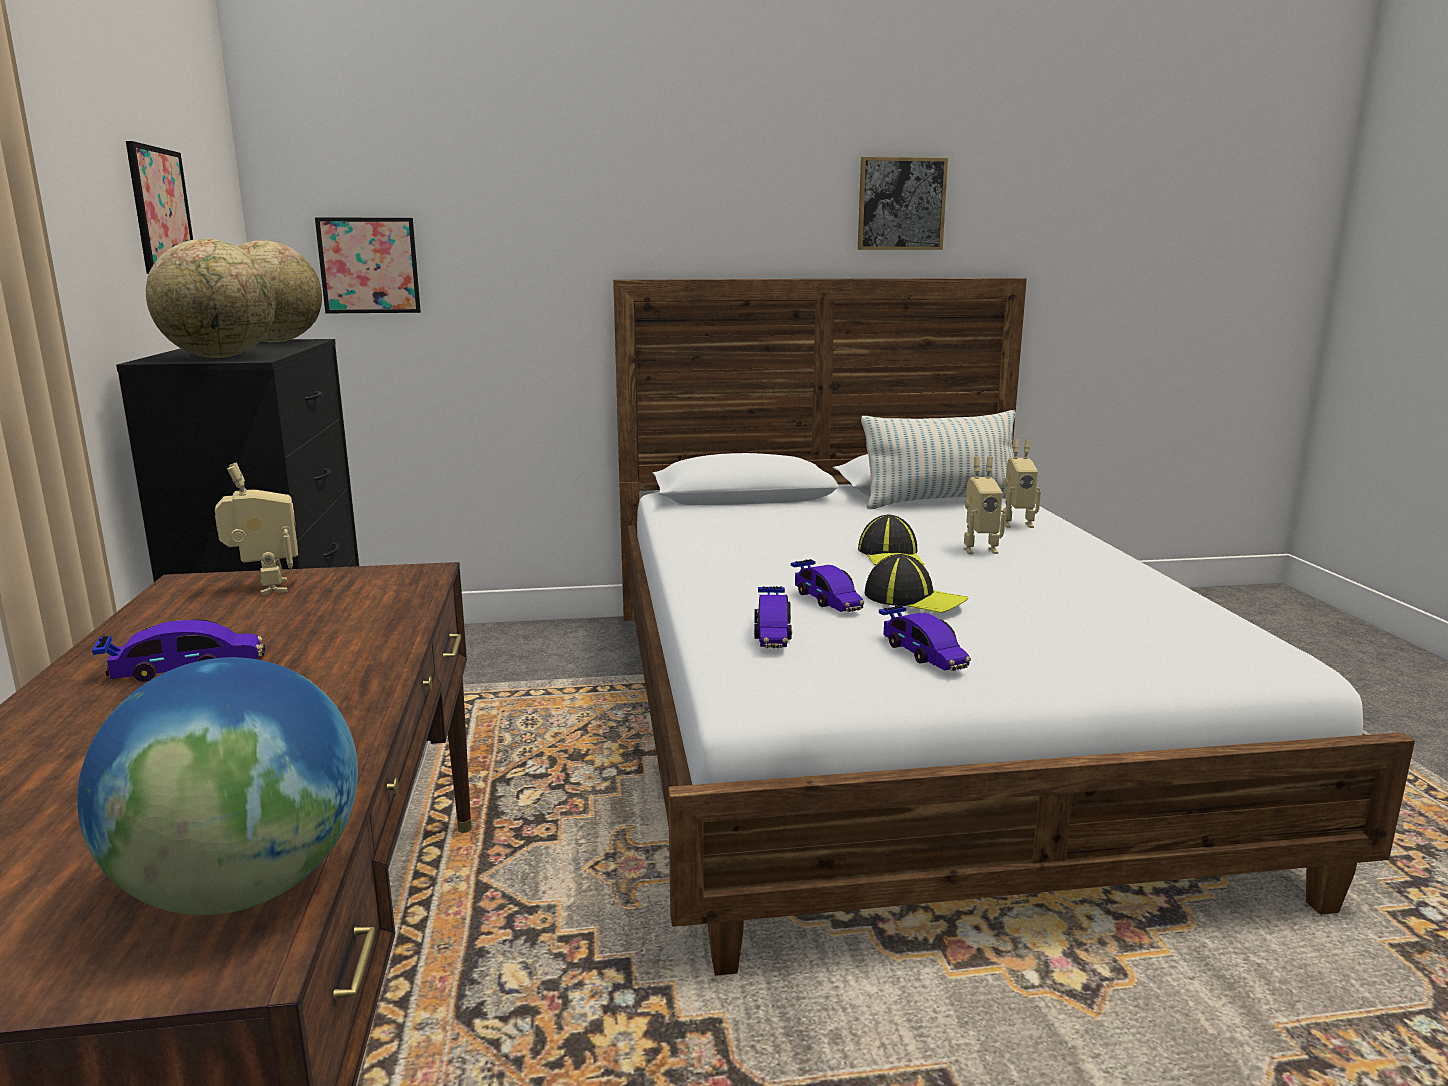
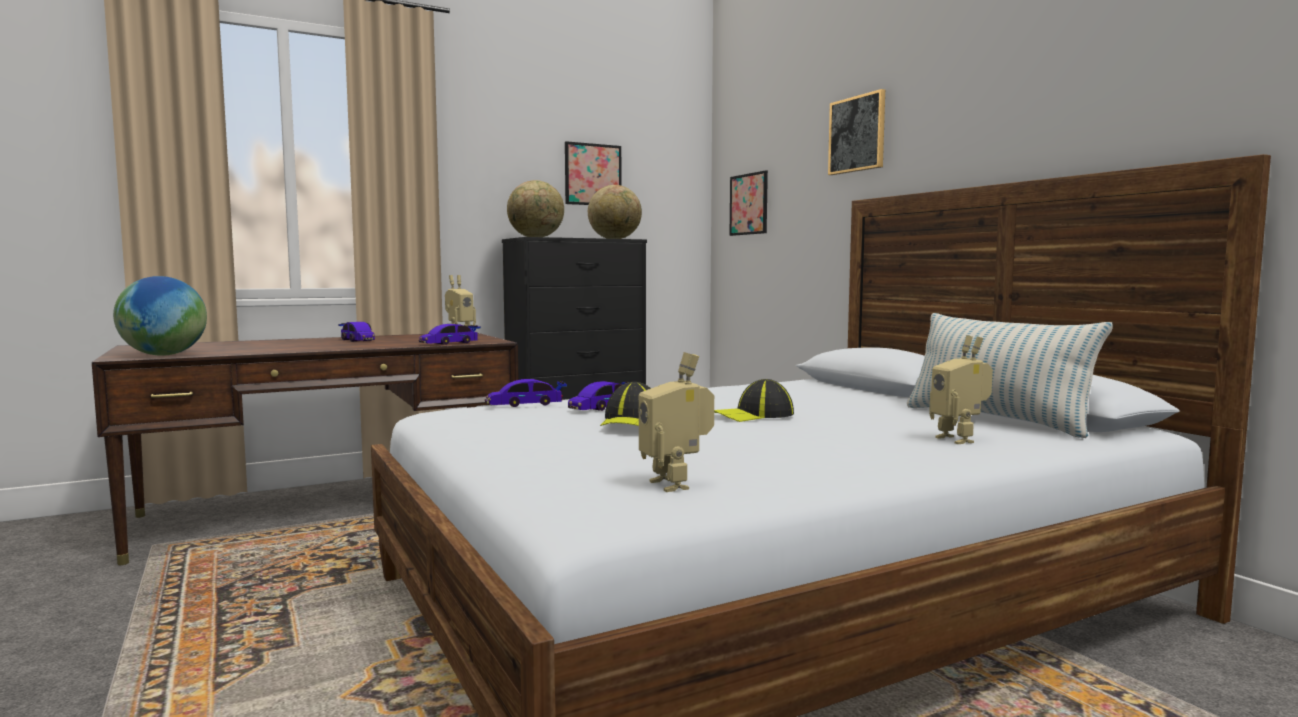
camera: 70 degrees right, 10 degrees down
(901, 204) = (1101, 90): picture -> picture (857, 134)
(923, 653) = (511, 428): toy car -> toy car (450, 343)
(978, 549) = (824, 432): toy robot -> toy robot (676, 484)

